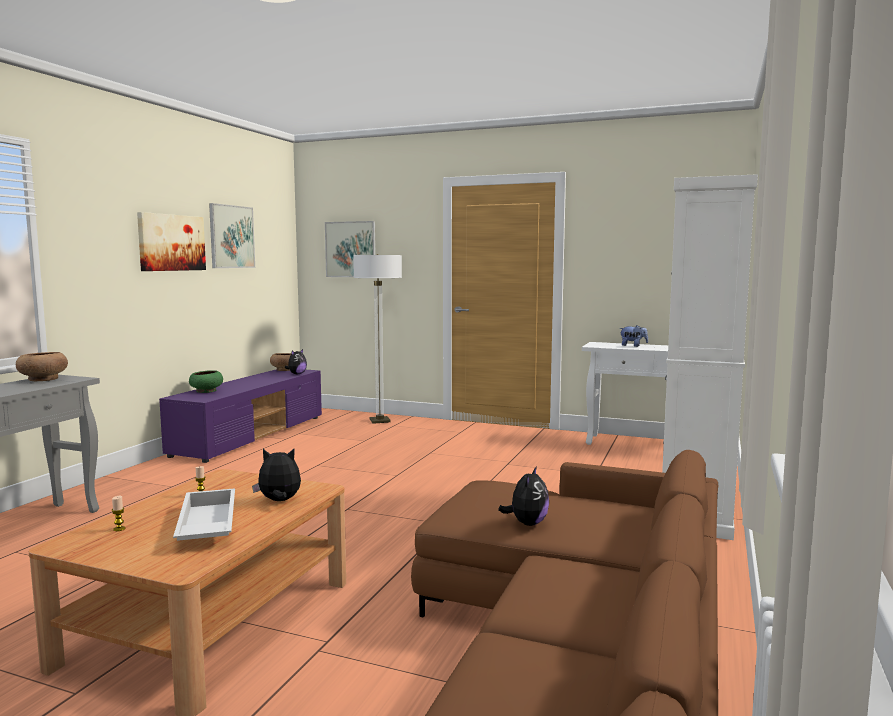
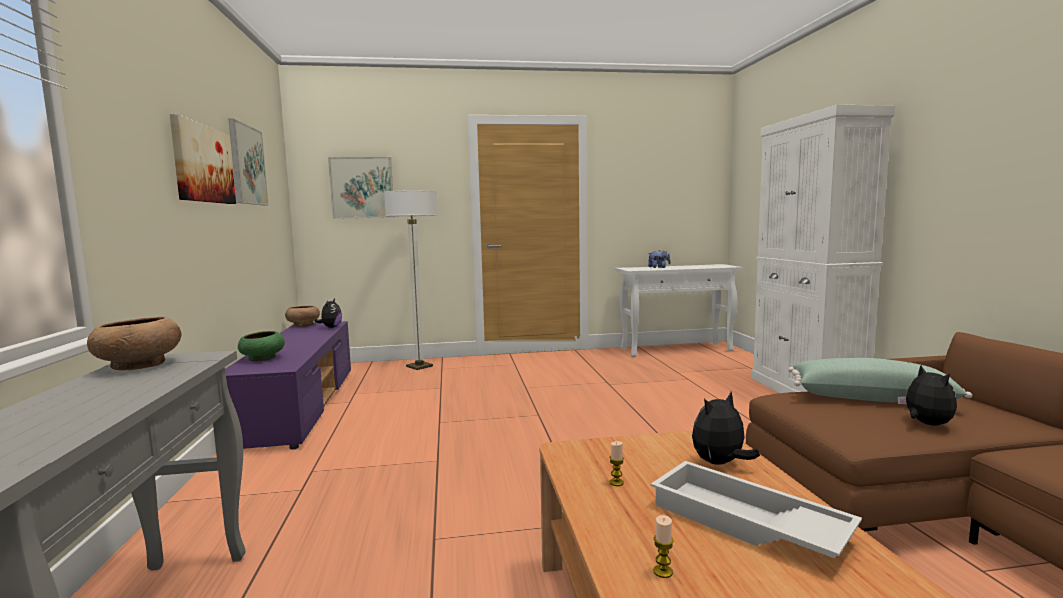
camera: 30 degrees left, 0 degrees up
(549, 498) = (870, 398): none -> green pillow

